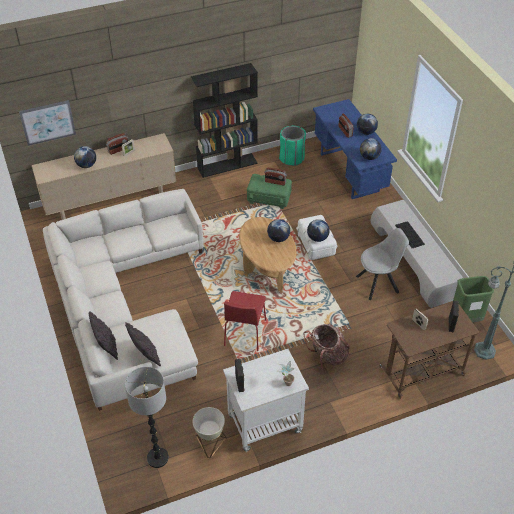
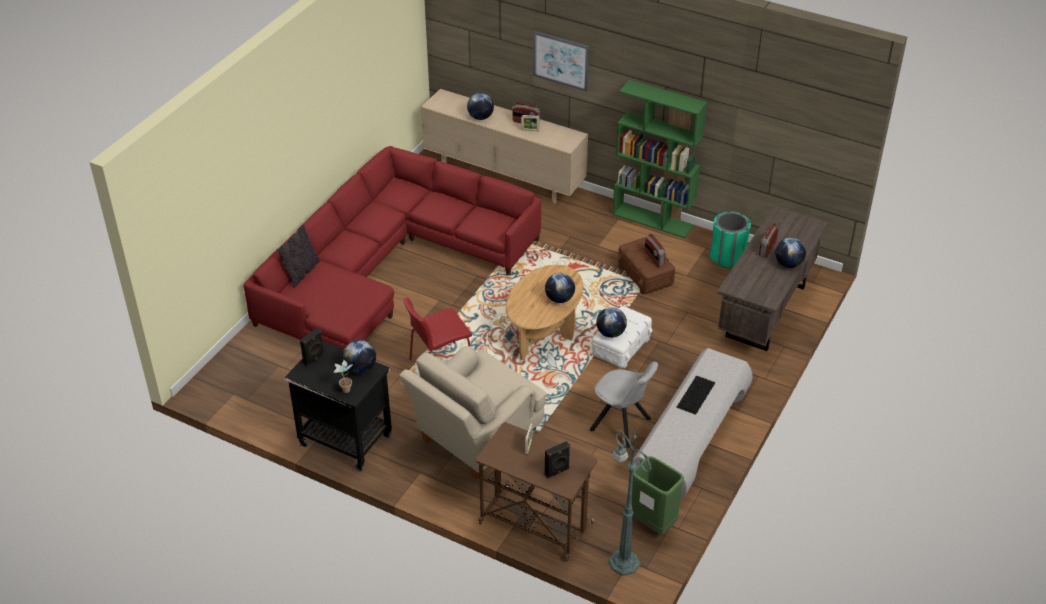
camera: 50 degrees right, 5 degrees down
(47, 122) = (465, 49): picture -> picture (561, 60)
(124, 304) = (386, 266): white sofa -> red sofa
(145, 355) = (316, 301): black pillow -> none
(157, 458) = (239, 392): floor lamp -> none
(210, 444) = (286, 417): planter -> none
(227, 165) = (653, 220): black bookcase -> green bookcase
(264, 424) = (345, 440): white cart -> black cart
(269, 197) = (645, 275): green storage box -> brown storage box
(327, 356) = (476, 439): backpack -> beige armchair
(349, 172) = (766, 312): blue desk -> brown desk
(369, 157) = (749, 288): globe -> globe (360, 368)

